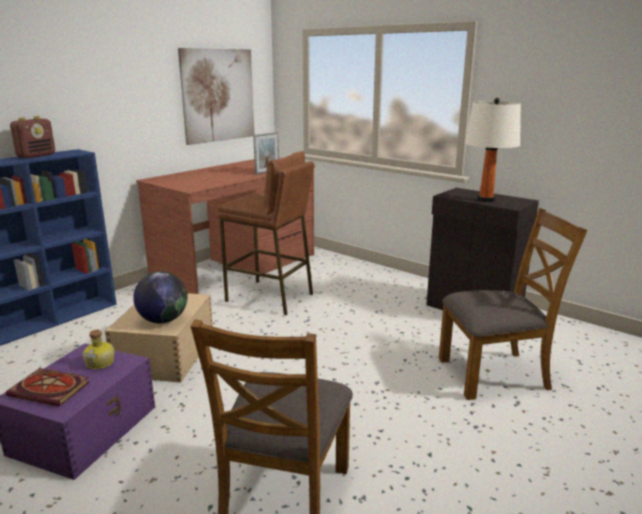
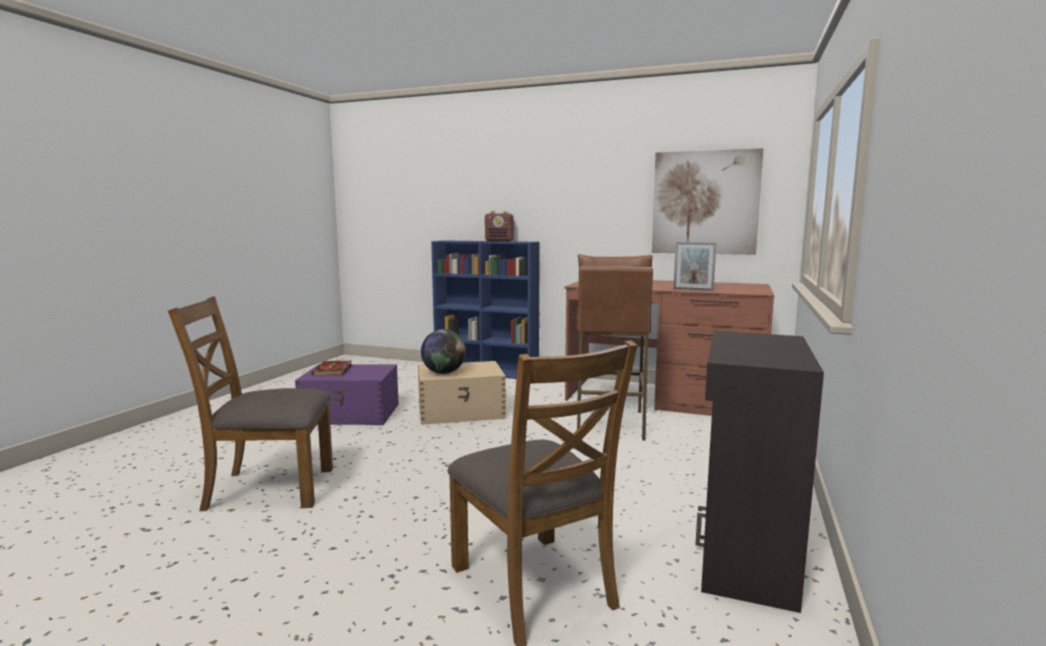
camera: 70 degrees right, 10 degrees down
(101, 363) = (370, 372): bottle -> none
(485, 200) = (745, 348): white table lamp -> none

